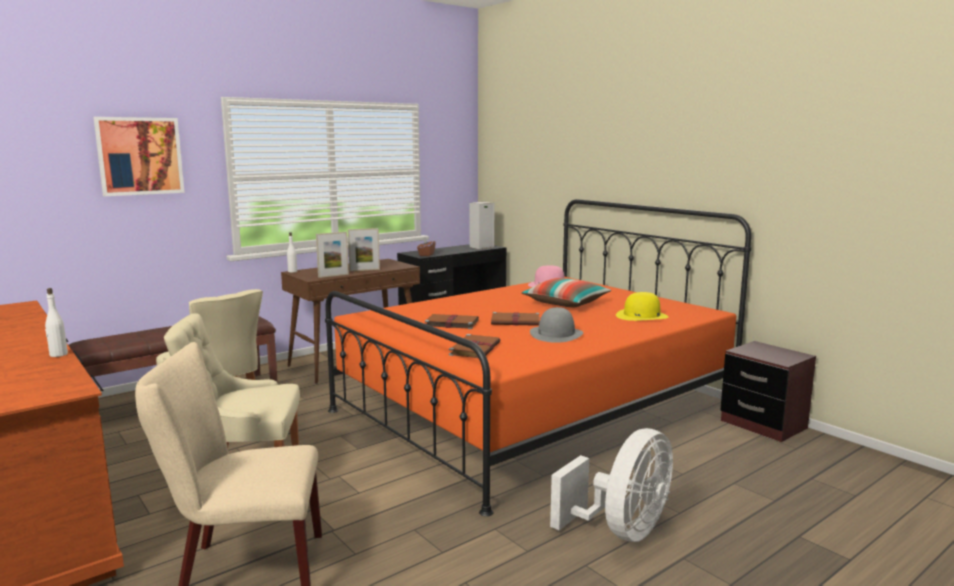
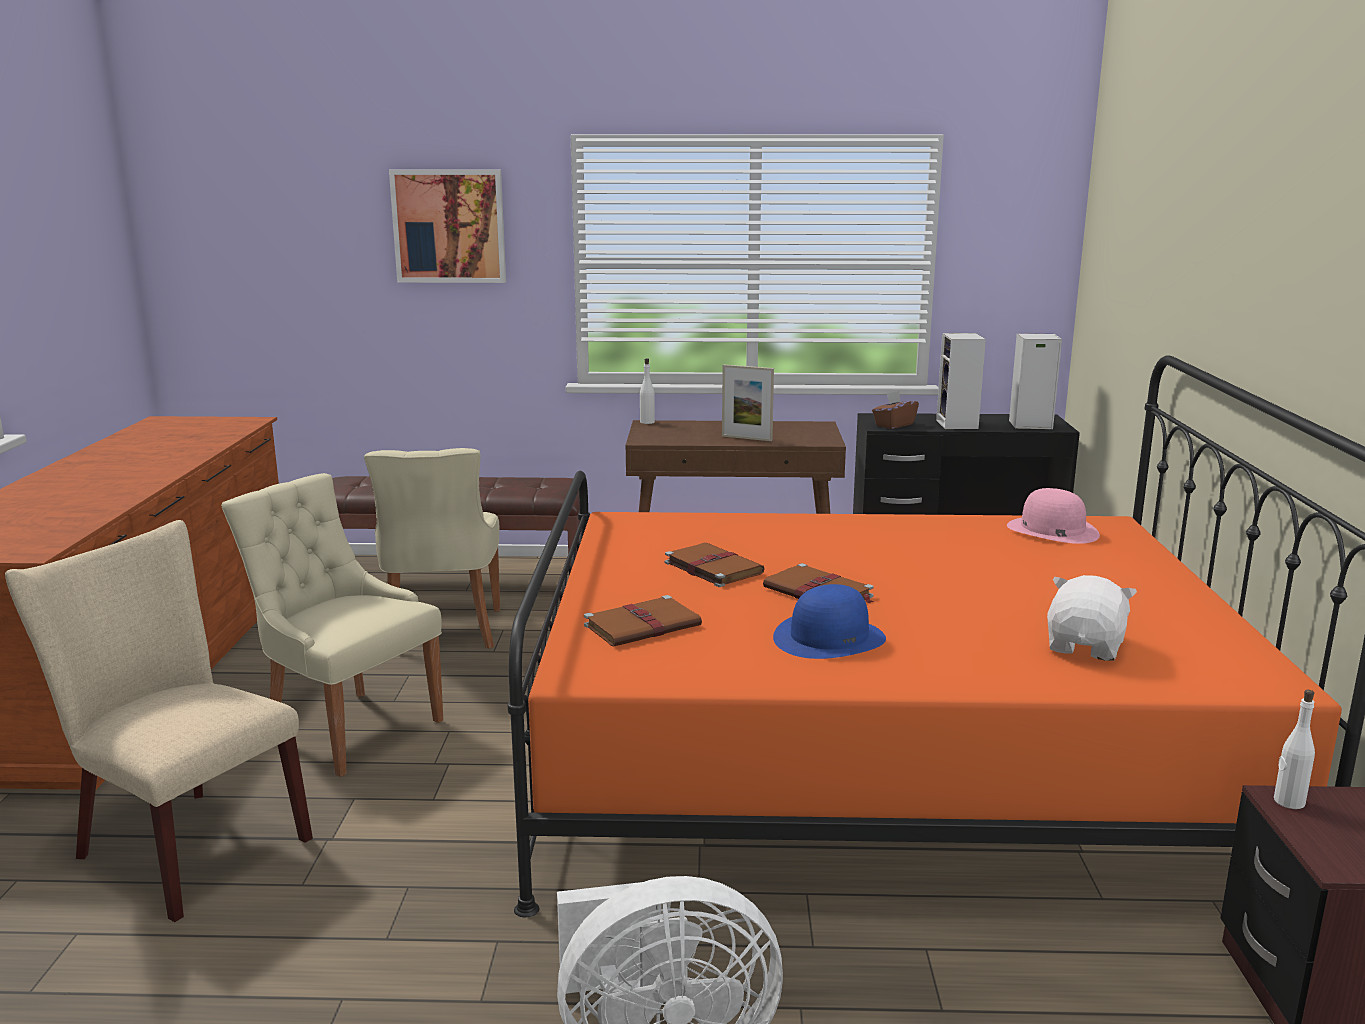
camera: 40 degrees right, 5 degrees up
(58, 354) = (126, 500): white bottle -> white bottle (1288, 801)
(333, 276) = (680, 441): picture frame -> none
(453, 251) = (958, 425): none -> speaker
(556, 334) = (829, 638): grey hat -> blue hat
(565, 304) = (991, 579): pillow -> none
(641, 316) = (1085, 647): yellow hat -> white plush toy

